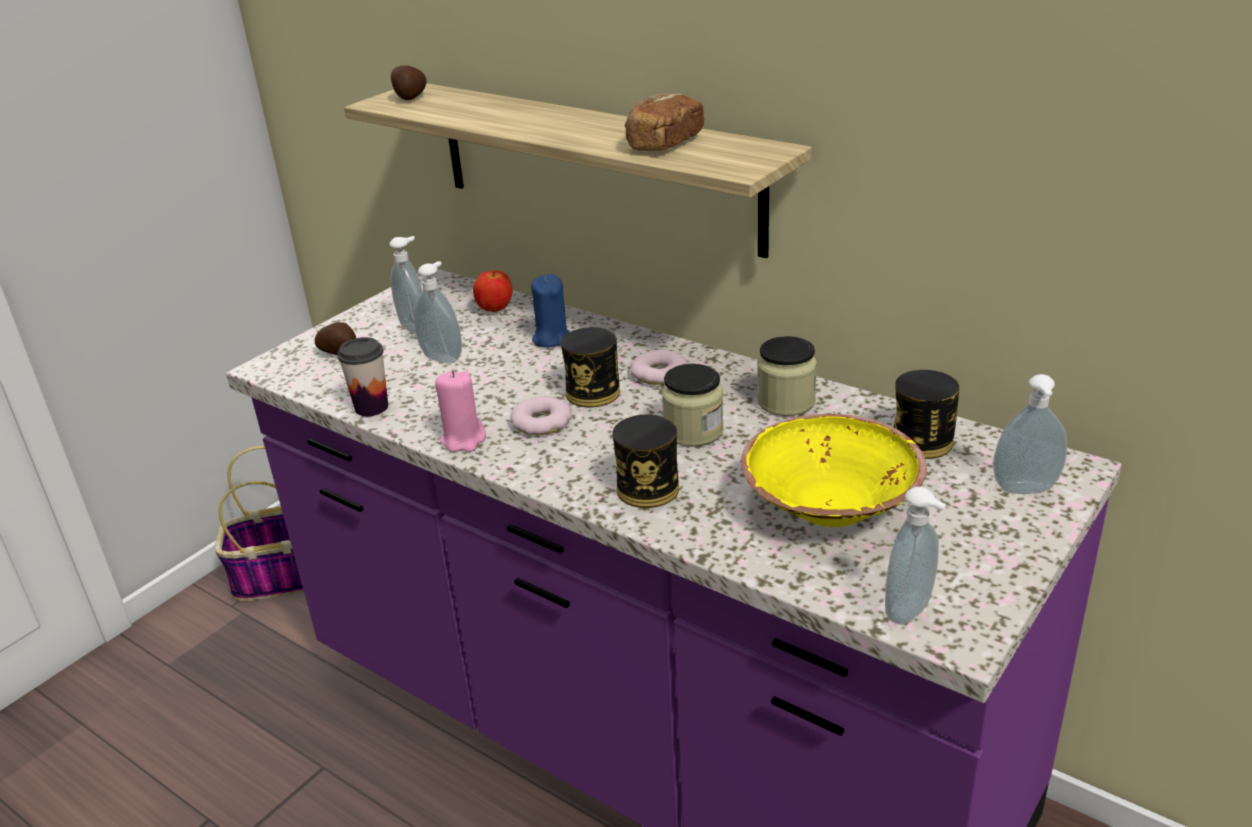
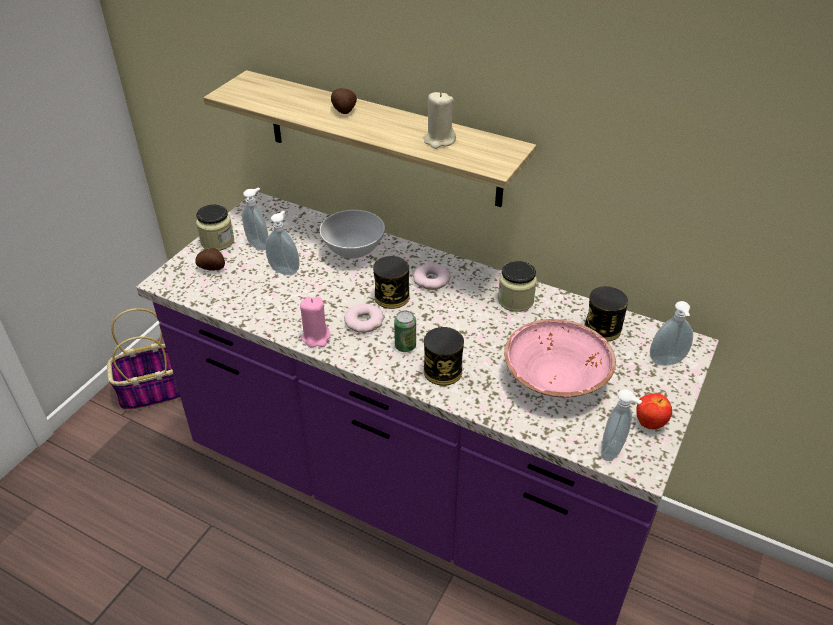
camera: 10 degrees left, 10 degrees up
(371, 407) = (247, 313): cup -> none
(410, 98) = (249, 89): potato -> potato (344, 110)
(495, 310) = (310, 228): apple -> apple (650, 423)
(551, 338) = (354, 252): blue candle -> white bowl
(597, 455) = (405, 346): none -> can
(663, 143) = (439, 140): bread -> beige candle
(693, 431) = (462, 325): jar -> jar (217, 241)
(831, 506) = (556, 379): yellow bowl -> pink bowl

